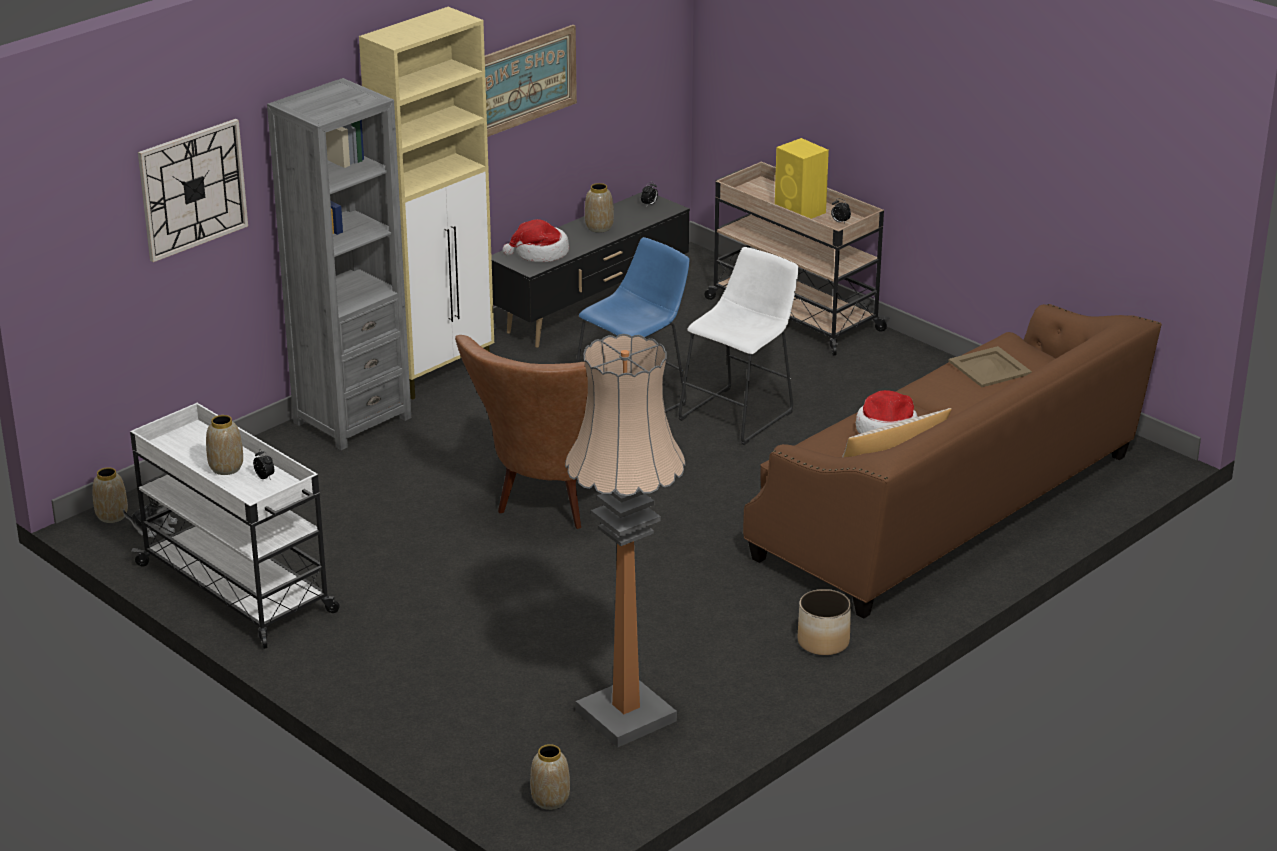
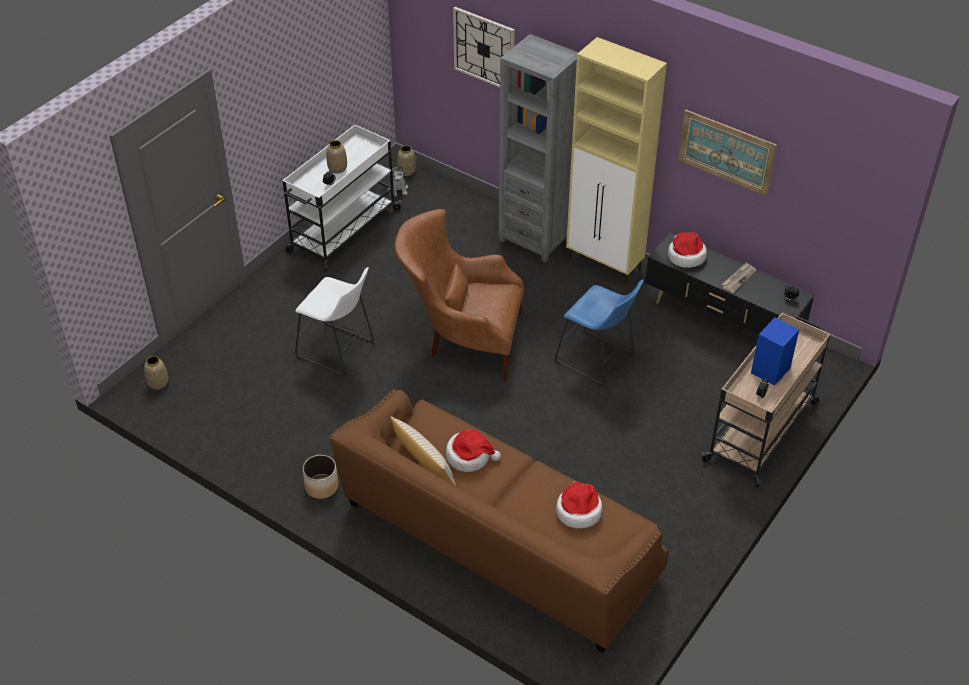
camera: 80 degrees right, 15 degrees up
(598, 227) = (738, 278): vase -> newspaper
(626, 716) = (236, 404): floor lamp -> none
(740, 413) = (599, 417): white stool -> white stool (338, 351)
(801, 211) = (770, 371): yellow speaker -> blue speaker
(989, 368) = (578, 511): beige tray -> hat

